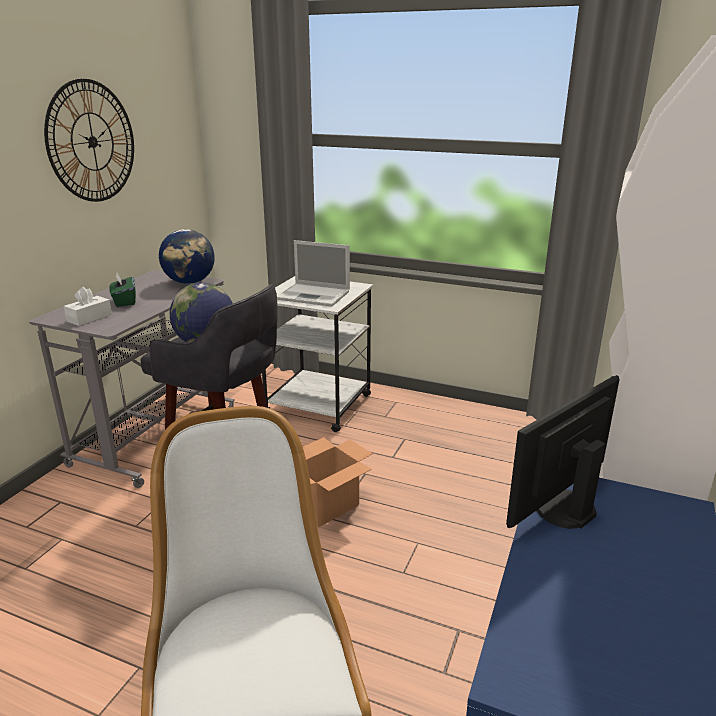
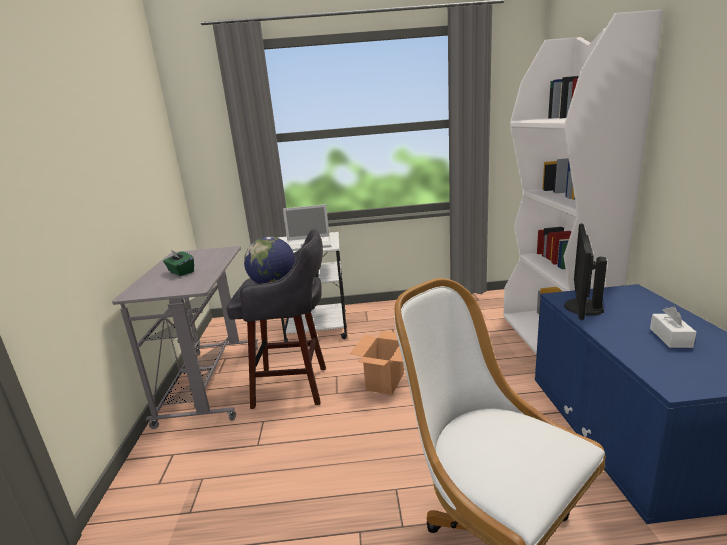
camera: 25 degrees left, 5 degrees down
(89, 318) = (167, 287): white tissue box -> white tissue box (670, 337)
(92, 142) = (120, 148): wall clock -> none
(190, 282) = (216, 252): globe -> none

